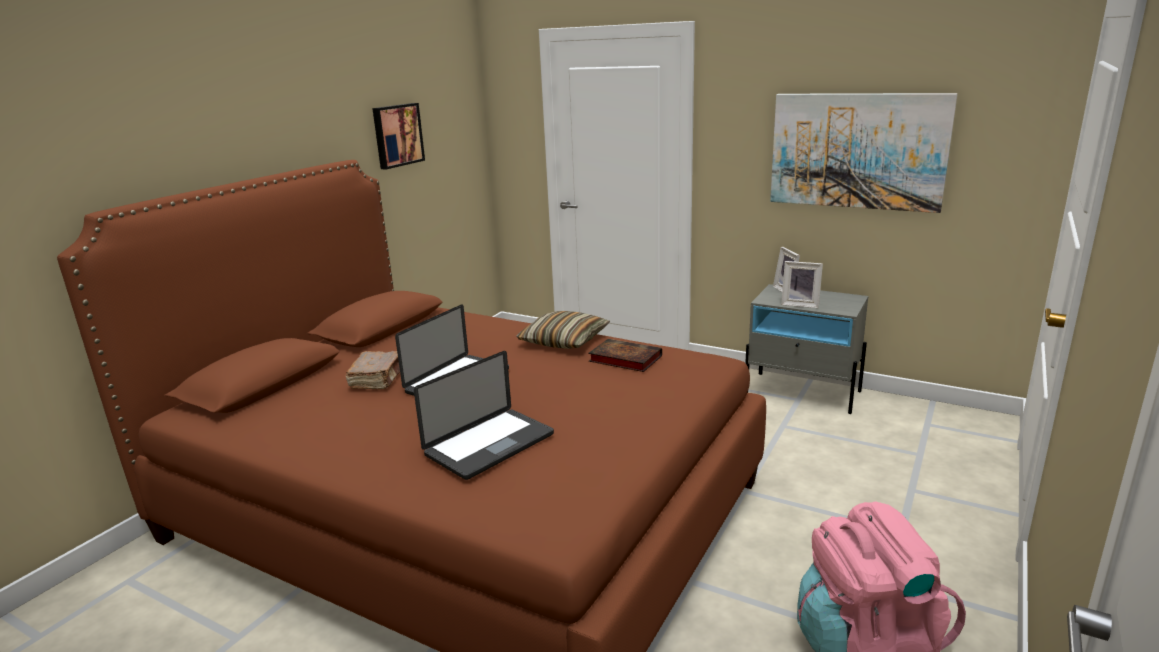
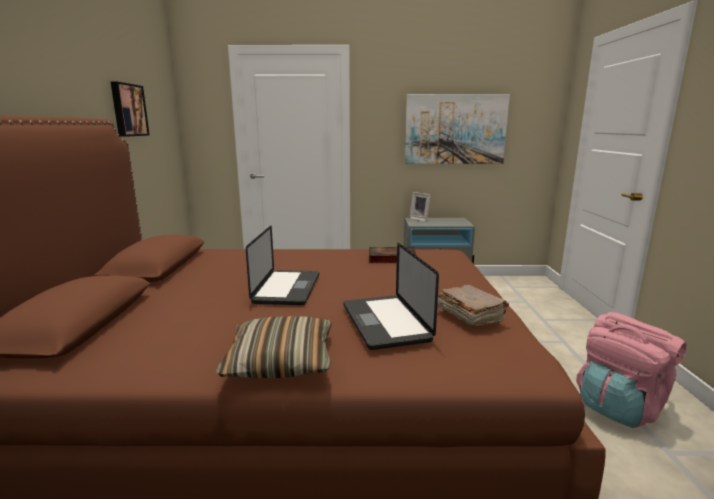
camera: 30 degrees left, 5 degrees down
(377, 380) = (208, 300): brown book -> brown book (470, 316)
(489, 445) = (385, 322): laptop -> laptop turned 150 degrees clockwise
(564, 340) = (331, 254): pillow -> pillow (280, 360)
(800, 304) = (437, 224): picture frame -> none

